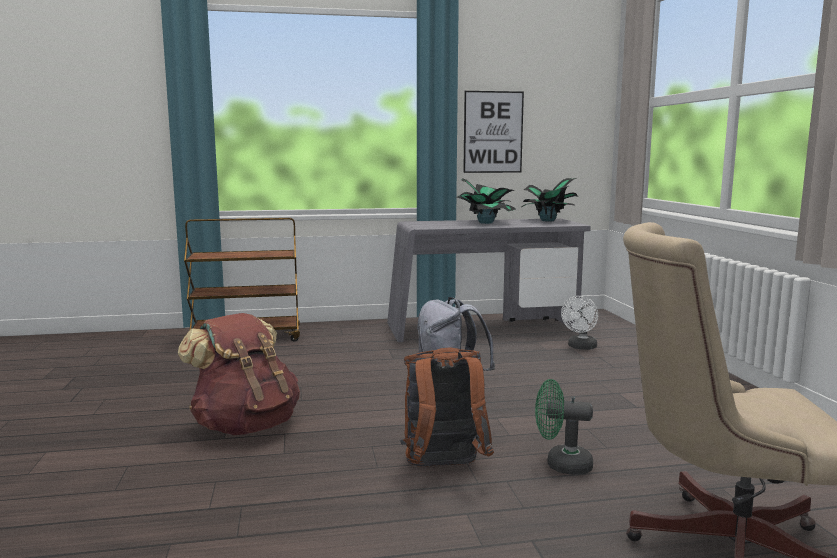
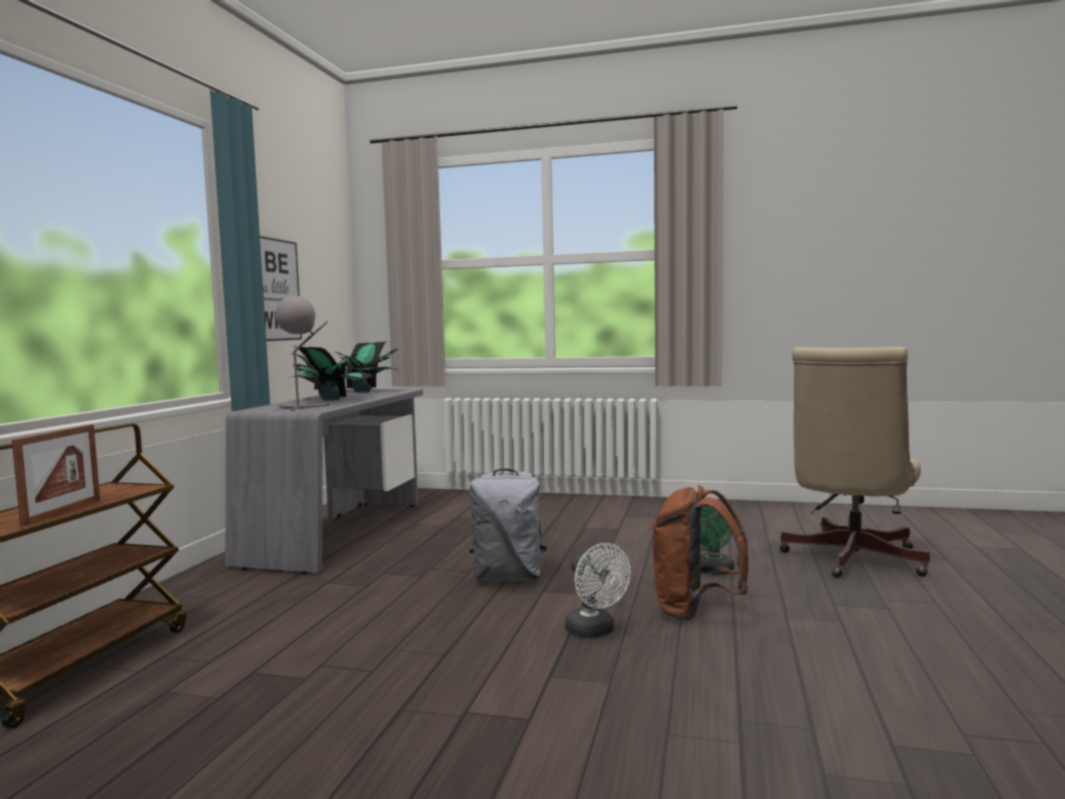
camera: 65 degrees left, 5 degrees down
(227, 256) = (63, 512): none -> picture frame
(245, 426) = (501, 700): brown backpack -> none
(431, 225) = (302, 408): none -> grey table lamp
(580, 347) = (459, 514): white fan -> white fan (595, 631)

